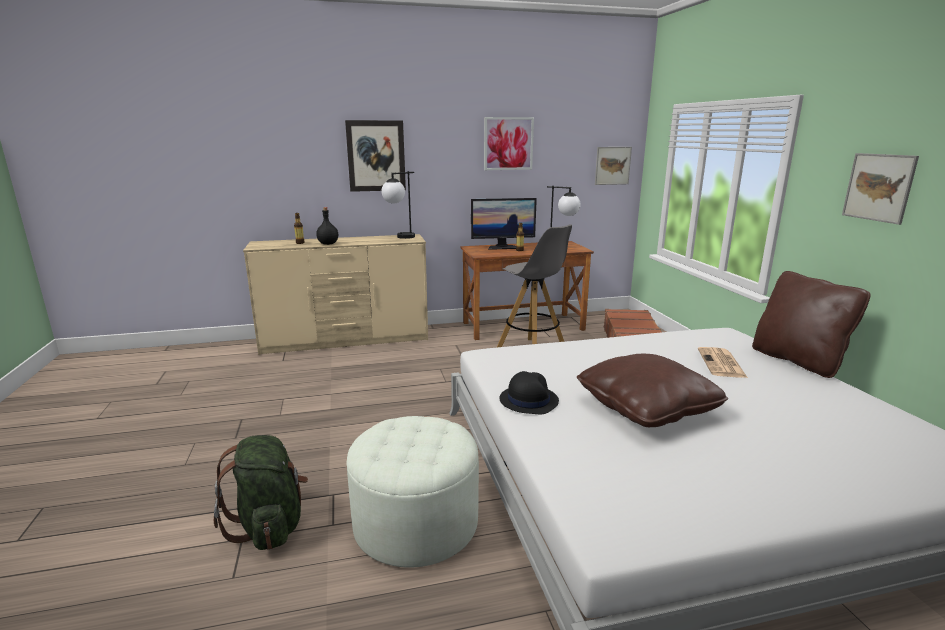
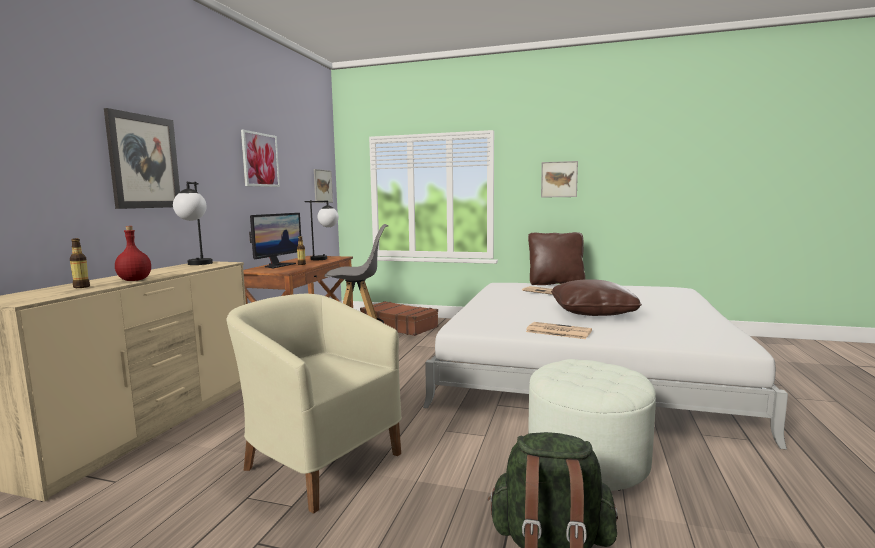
camera: 60 degrees left, 10 degrees down
(328, 244) = (135, 280): black bottle -> red bottle
(335, 403) = (319, 461): none -> beige armchair
(528, 400) = (557, 331): black hat -> newspaper

